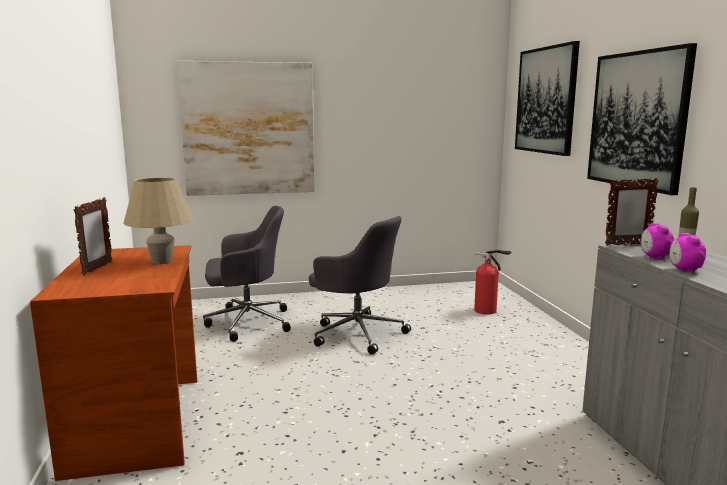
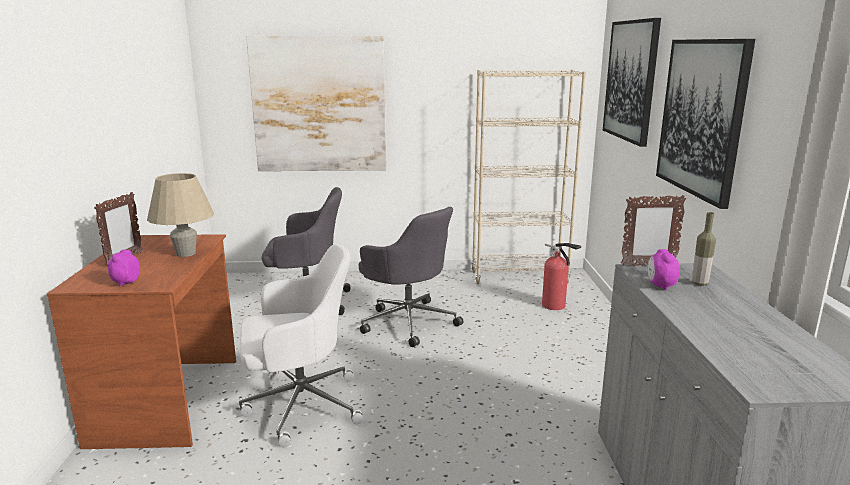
camera: 10 degrees right, 5 degrees up
(284, 415) = (300, 405): none -> white office chair
(442, 290) = (519, 277): none -> beige bookcase
(684, 270) = (676, 307): alarm clock -> alarm clock (125, 282)

